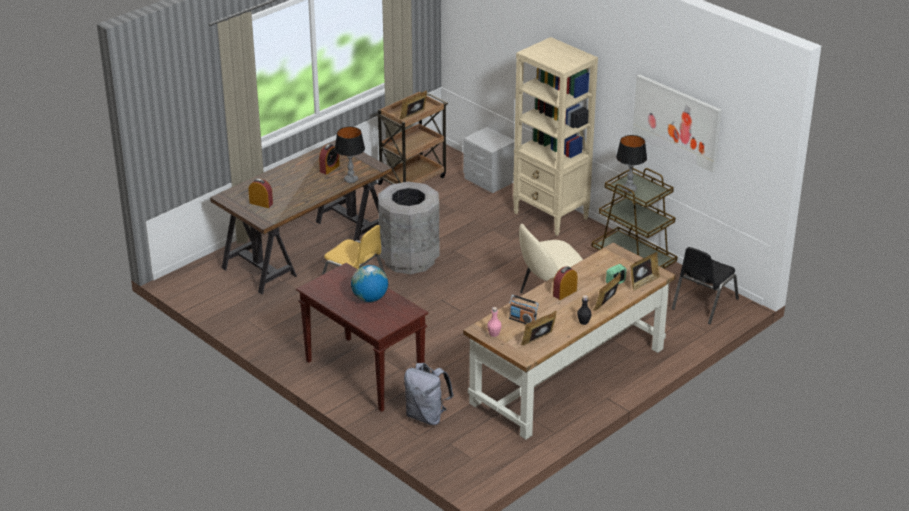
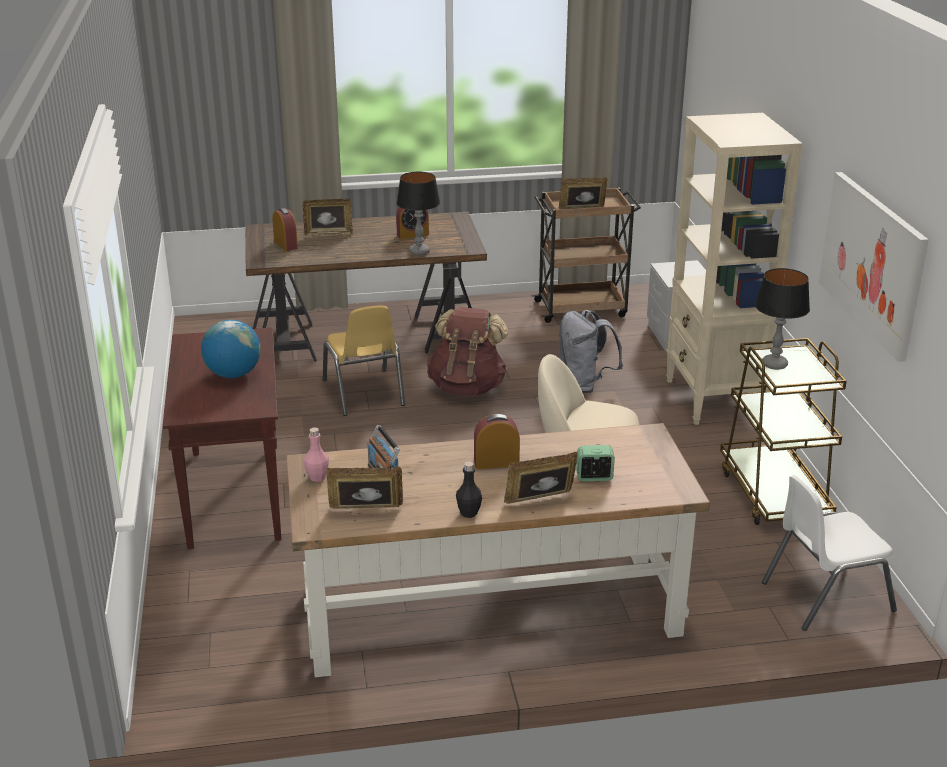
camera: 35 degrees right, 5 degrees down
(409, 259) = (467, 387): grey trash can -> brown backpack
(426, 416) = (233, 581): grey backpack -> grey backpack (585, 384)
(643, 283) = (639, 494): picture frame -> picture frame (328, 234)
(703, 304) = (826, 596): black chair -> white chair

